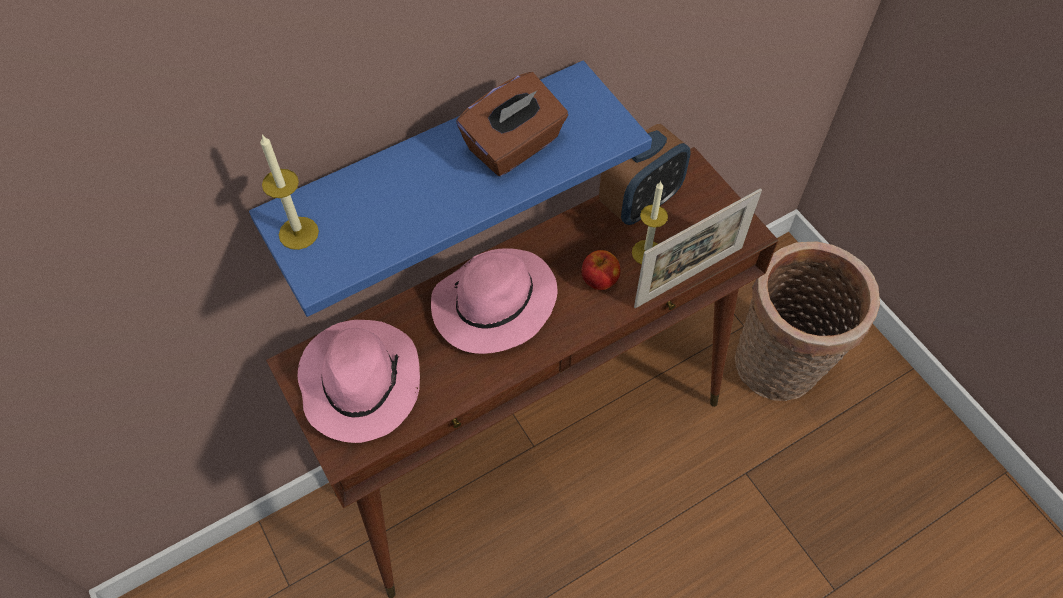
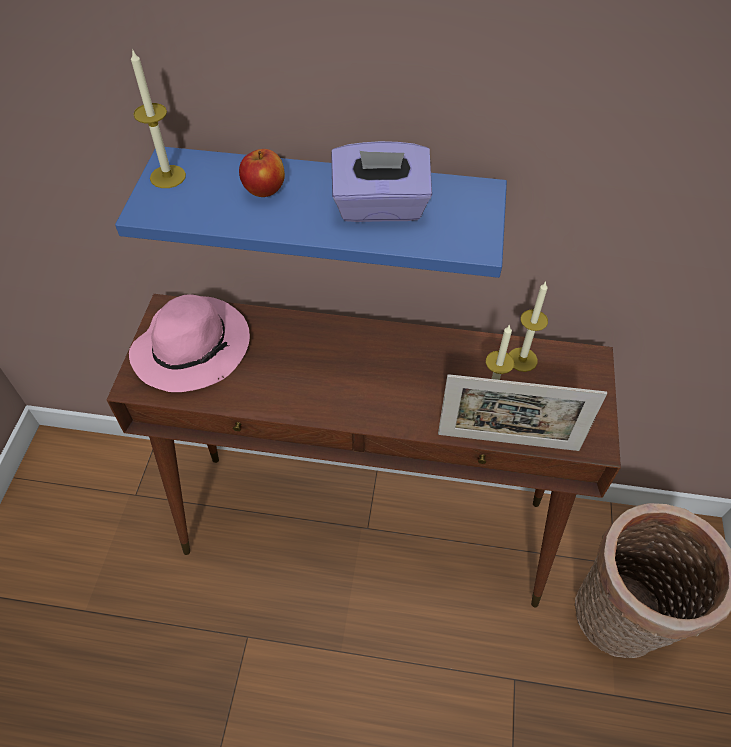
camera: 40 degrees right, 5 degrees down
(493, 306) = (332, 359): pink hat -> none
(514, 146) = (380, 207): brown tissue box -> purple tissue box
(599, 280) = (430, 395): apple -> apple (264, 190)
(640, 202) = (522, 359): alarm clock -> candle

